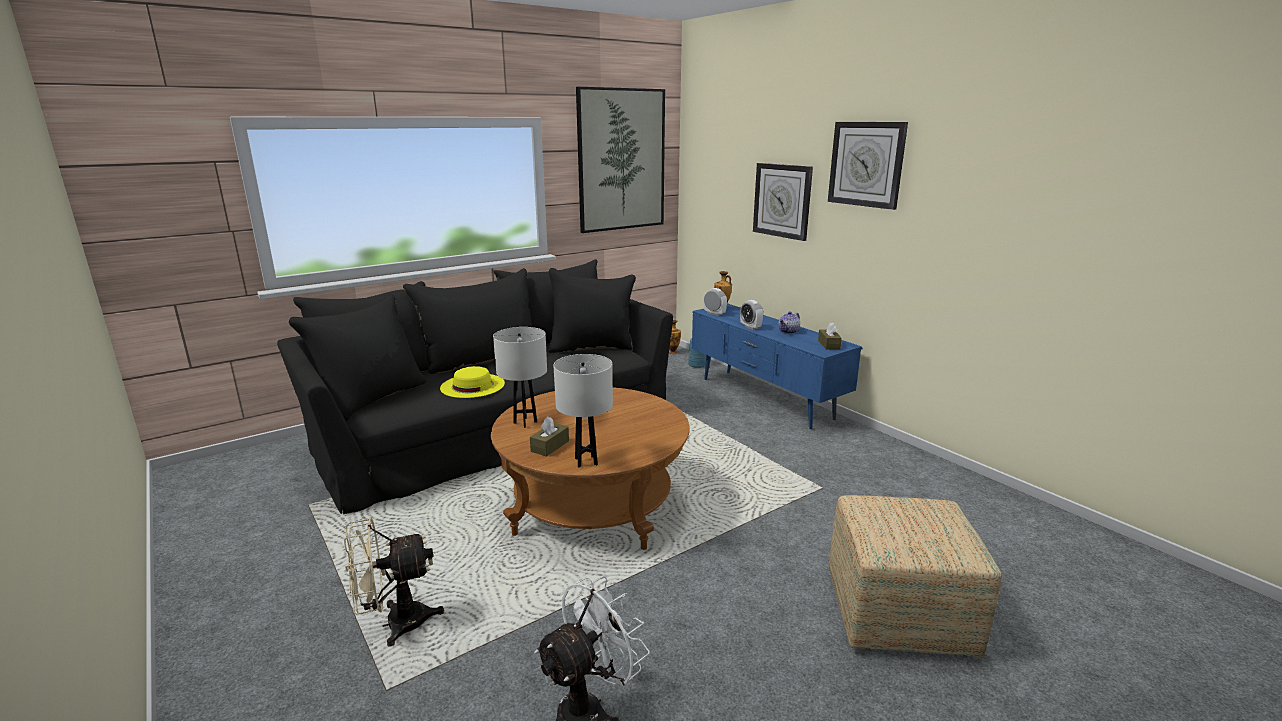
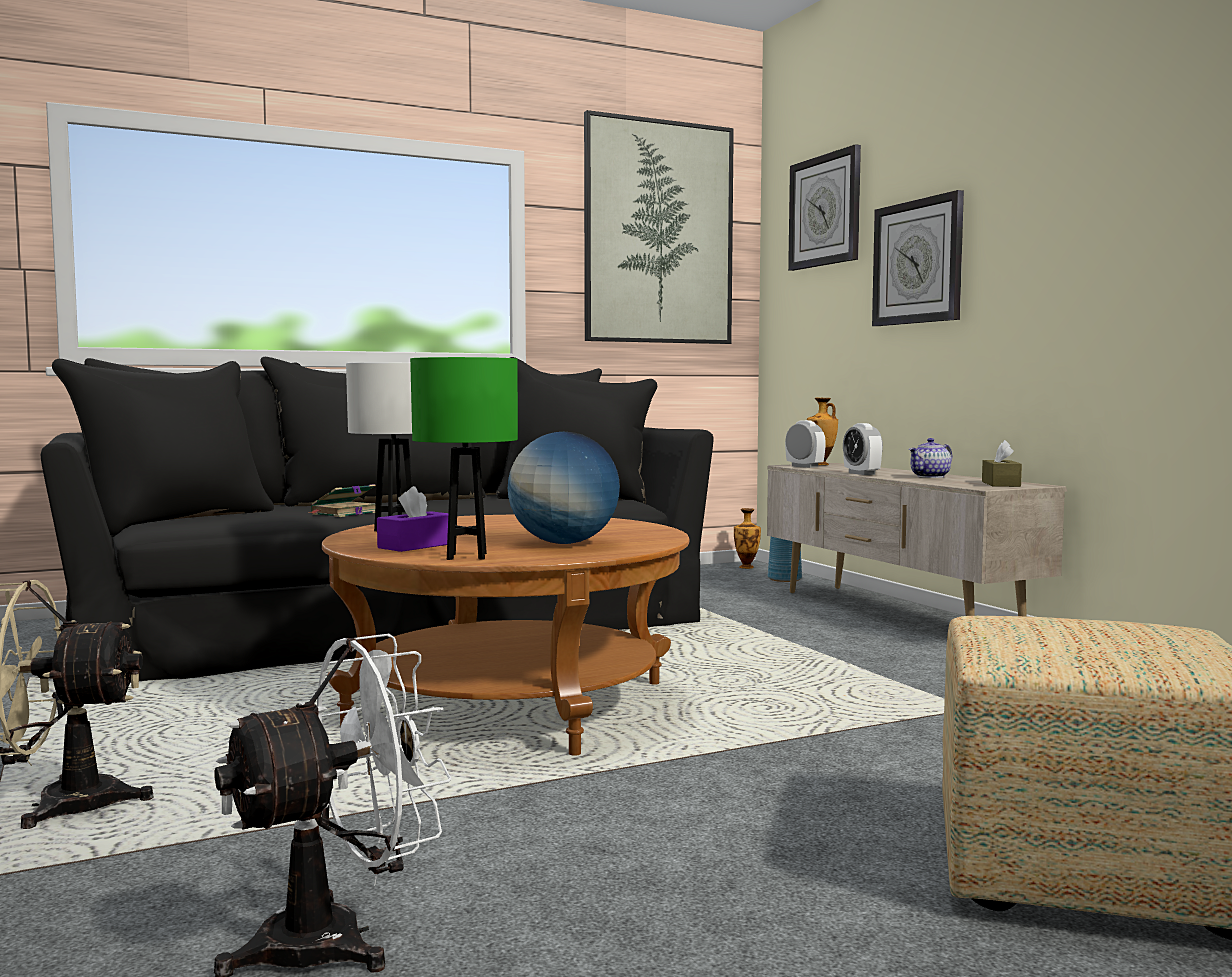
camera: 10 degrees right, 15 degrees down
(472, 385) = (343, 513): yellow hat -> book
(550, 446) = (416, 546): brown tissue box -> purple tissue box
(586, 461) = (467, 556): white table lamp -> green table lamp
(627, 435) = (564, 543): none -> globe
(764, 398) = (894, 614): blue tv stand -> beige tv stand
(866, 164) = (1051, 159): wall clock -> wall clock (825, 211)

